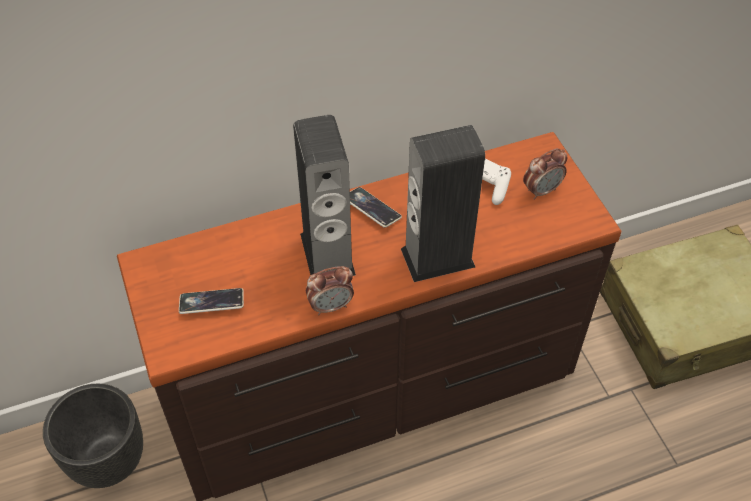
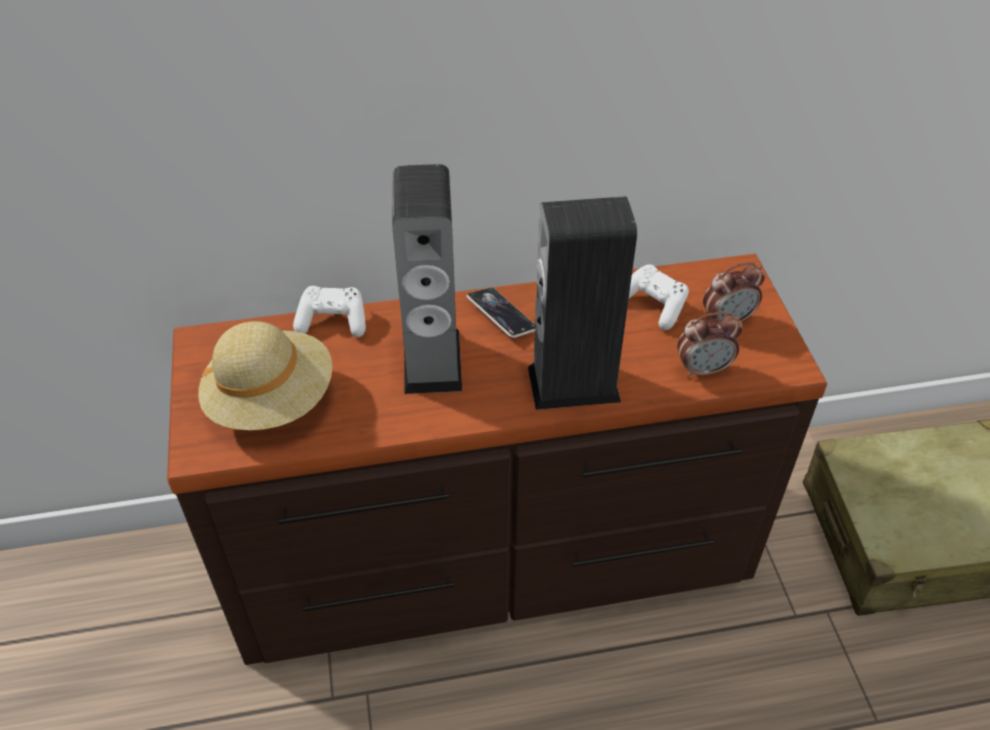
camera: 10 degrees right, 5 degrees down
(109, 460) = (153, 595): black planter -> none
(212, 303) = (271, 400): phone -> beige hat
(242, 232) = (333, 321): none -> white game controller
(331, 306) = (421, 424): alarm clock -> alarm clock (703, 369)

